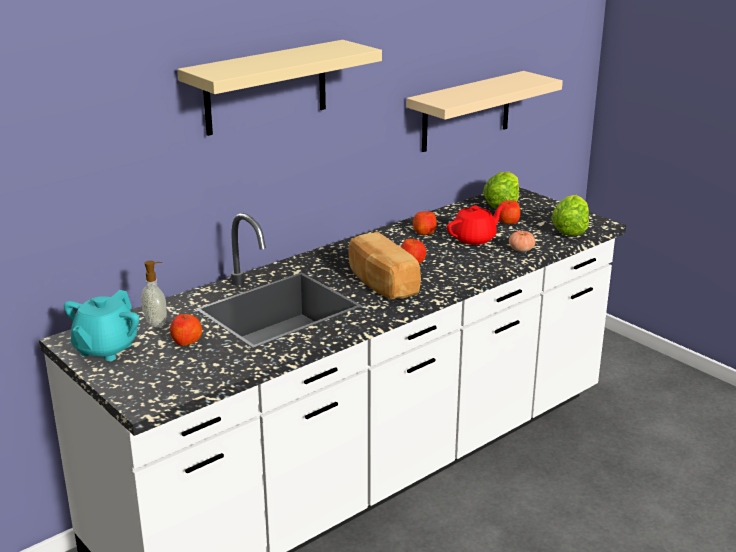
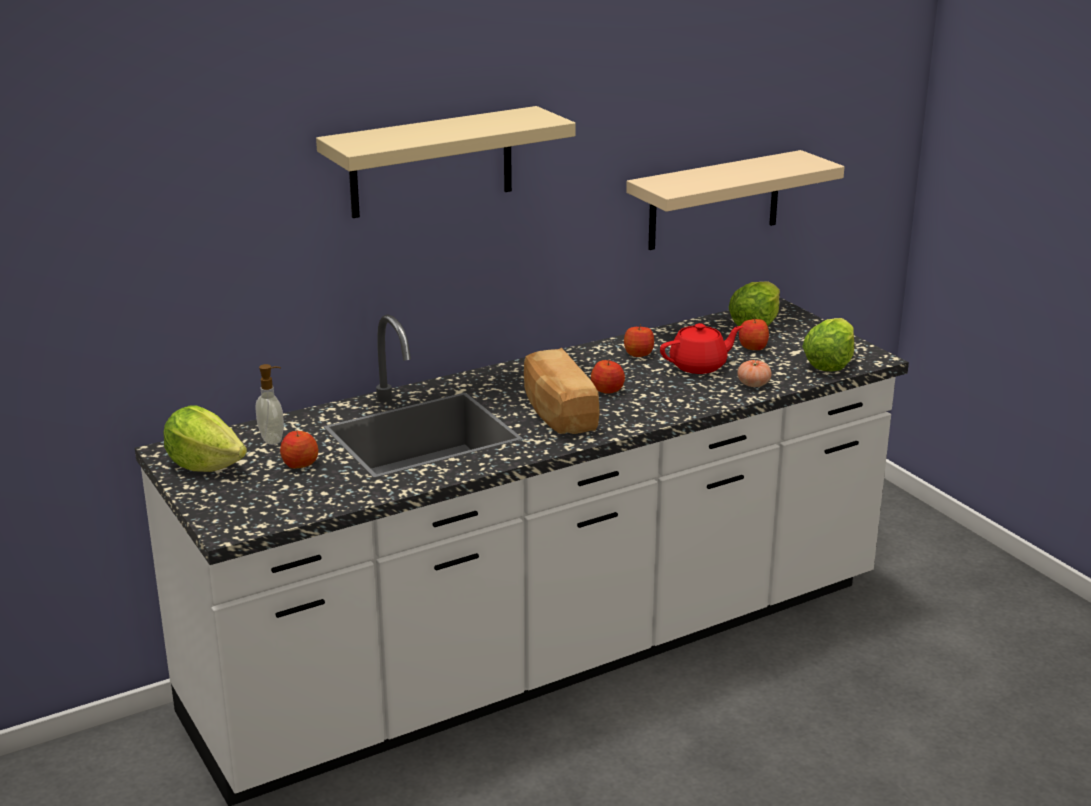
camera: 10 degrees right, 0 degrees up
(105, 349) = (205, 465): turquoise teapot -> lettuce

